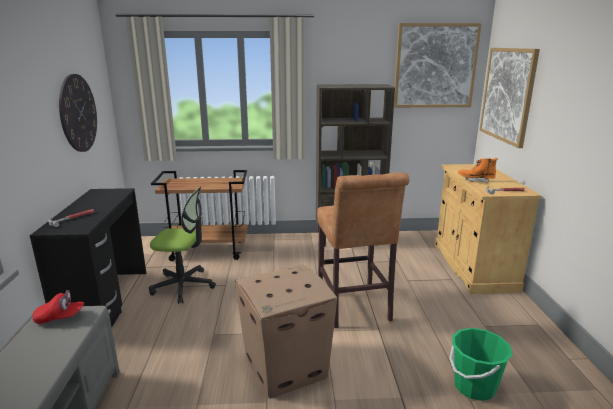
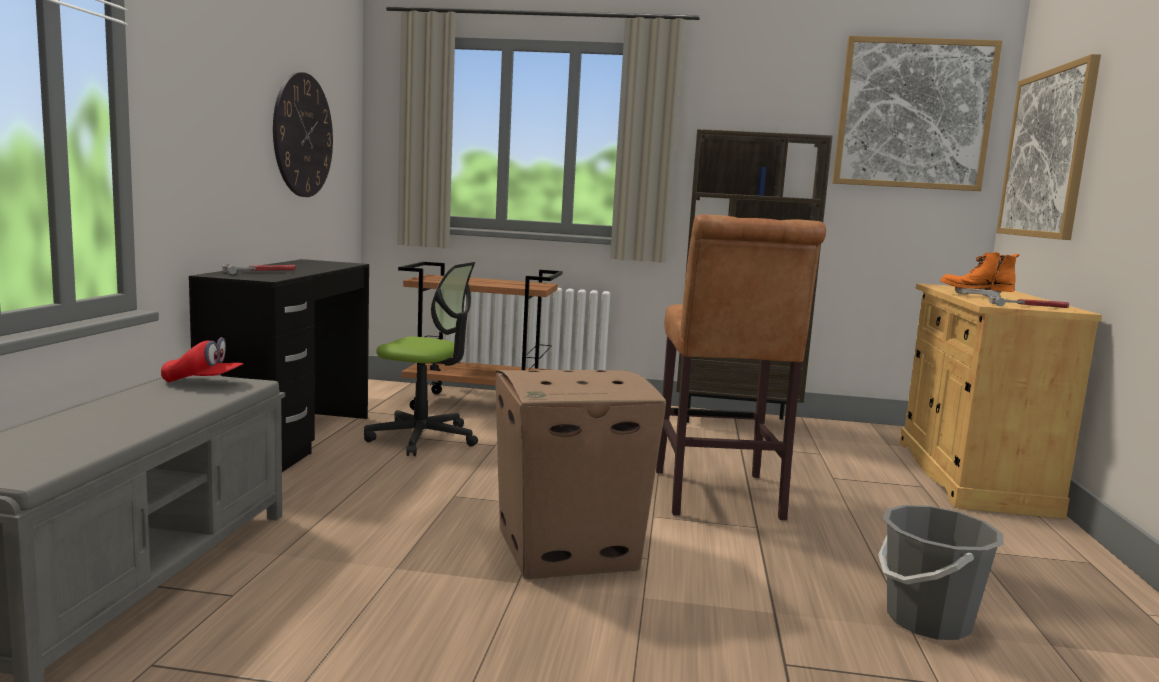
camera: 10 degrees right, 10 degrees down
(474, 386) = (928, 620): green bucket -> grey bucket

